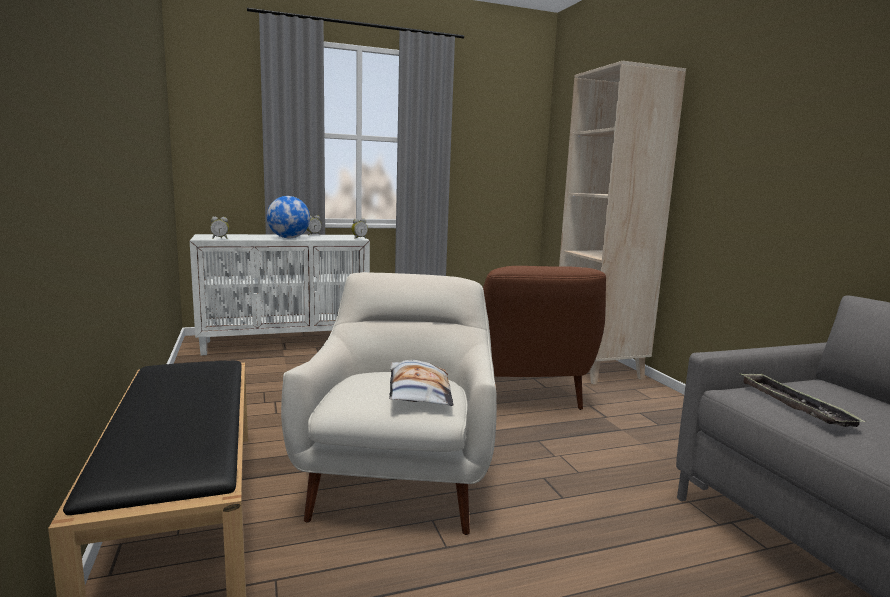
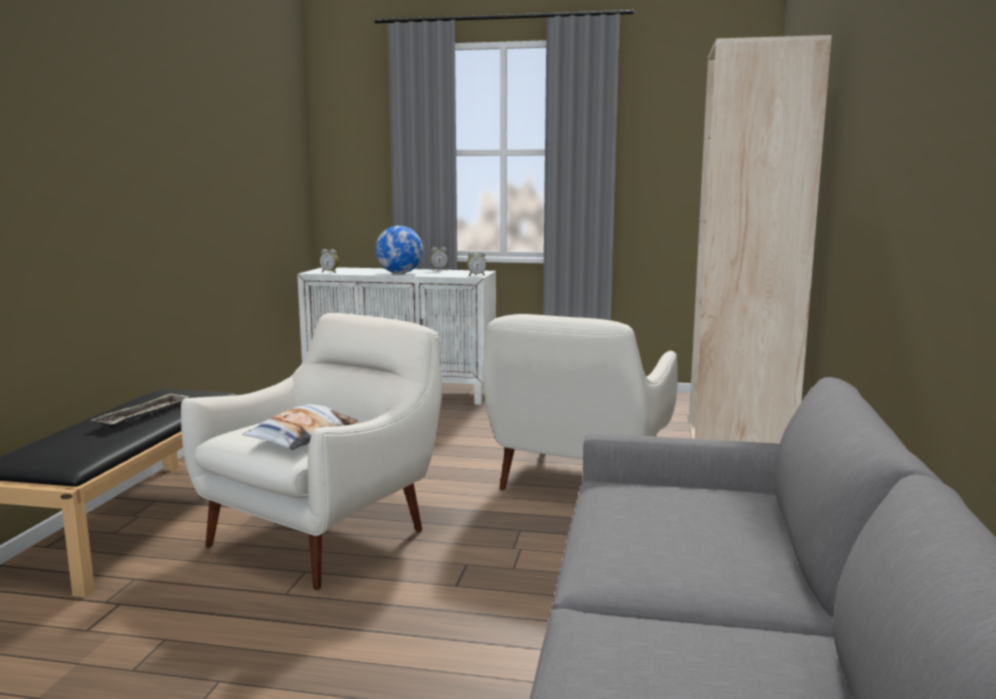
camera: 30 degrees right, 0 degrees up
(520, 394) = (579, 481): brown armchair -> white armchair
(794, 405) = (628, 507): tray -> tray (144, 416)

